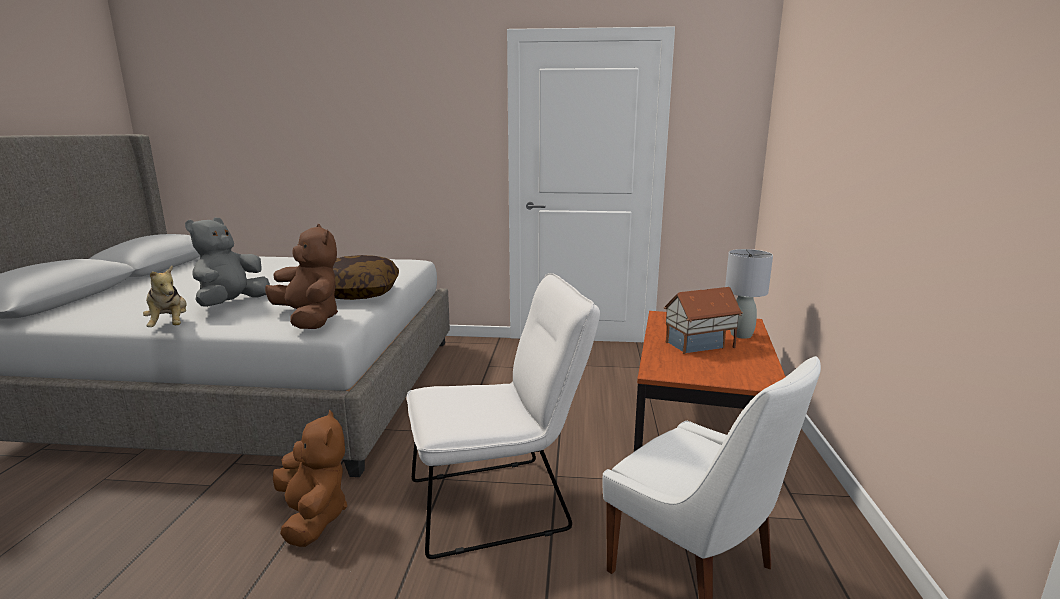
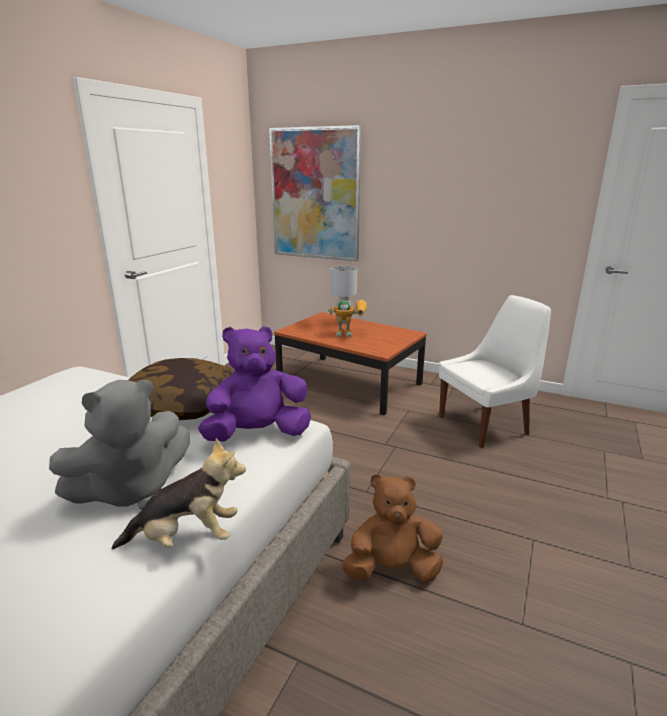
camera: 70 degrees left, 5 degrees up
(232, 304) = (131, 489): grey plush toy -> grey plush toy turned 75 degrees counterclockwise
(309, 320) = (258, 434): brown plush toy -> purple plush toy
(500, 503) = (407, 471): white chair -> none
(700, 345) = (350, 333): toy house -> toy robot
(798, 145) = (315, 195): none -> picture

